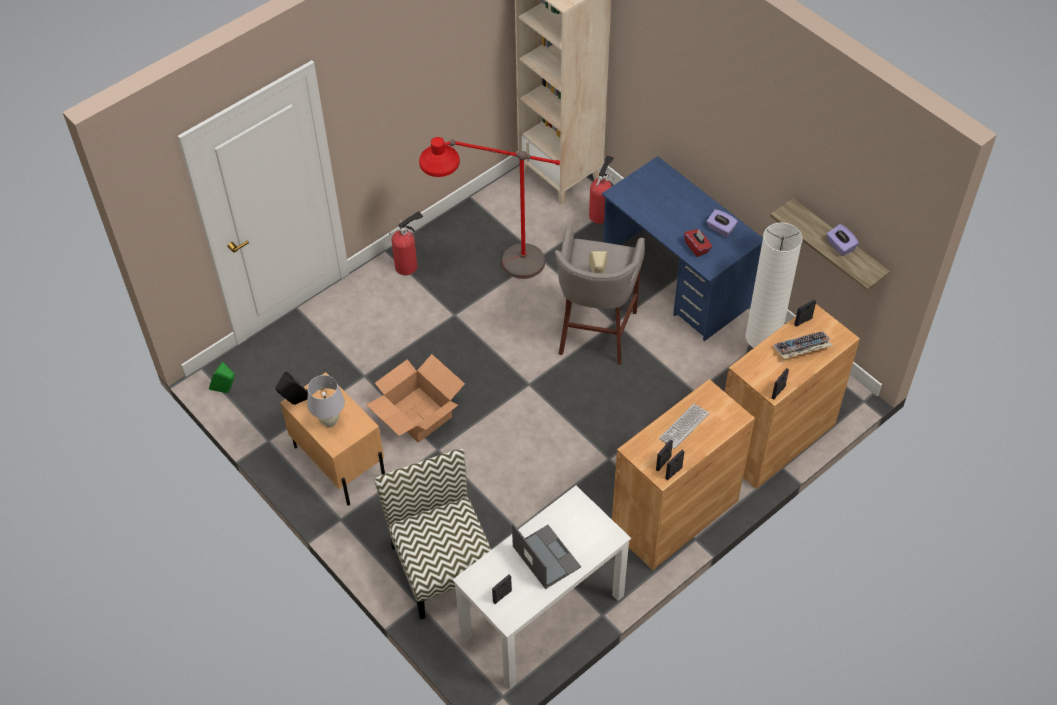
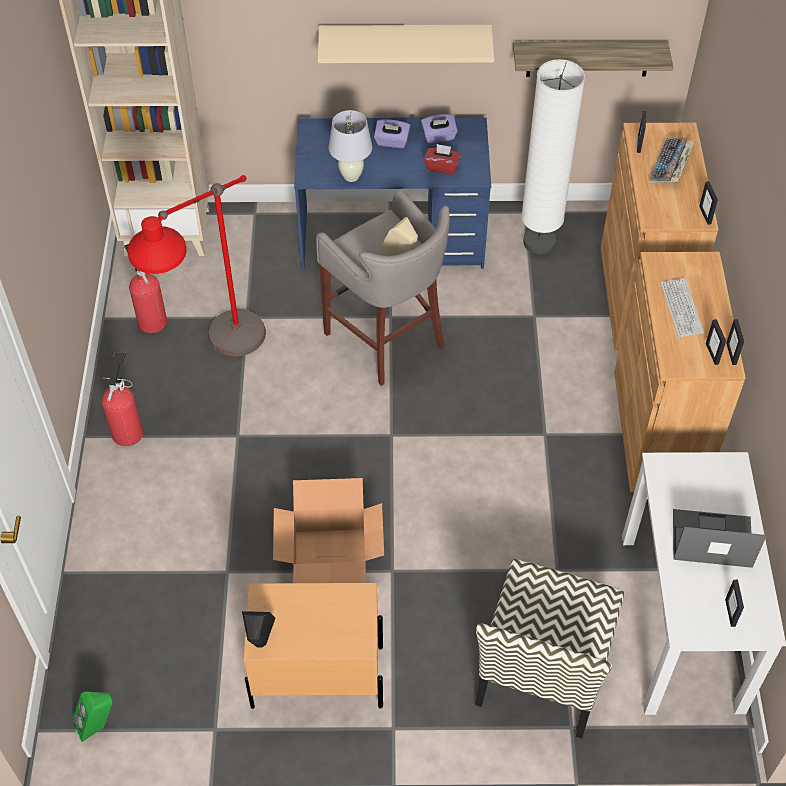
camera: 50 degrees left, 0 degrees up
(329, 422) = (323, 627): white table lamp -> white table lamp (351, 176)
(442, 566) = (543, 671): chair -> chair turned 90 degrees counterclockwise
(601, 213) = (250, 235): fire extinguisher -> fire extinguisher (151, 319)
(729, 150) = (405, 42): none -> beige shelf
(840, 246) = (606, 51): purple tissue box -> purple tissue box (392, 142)

